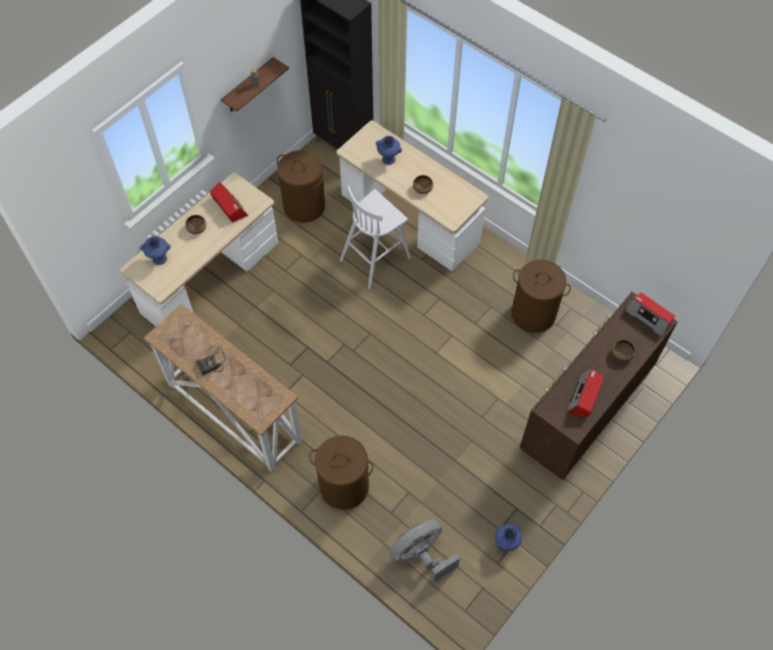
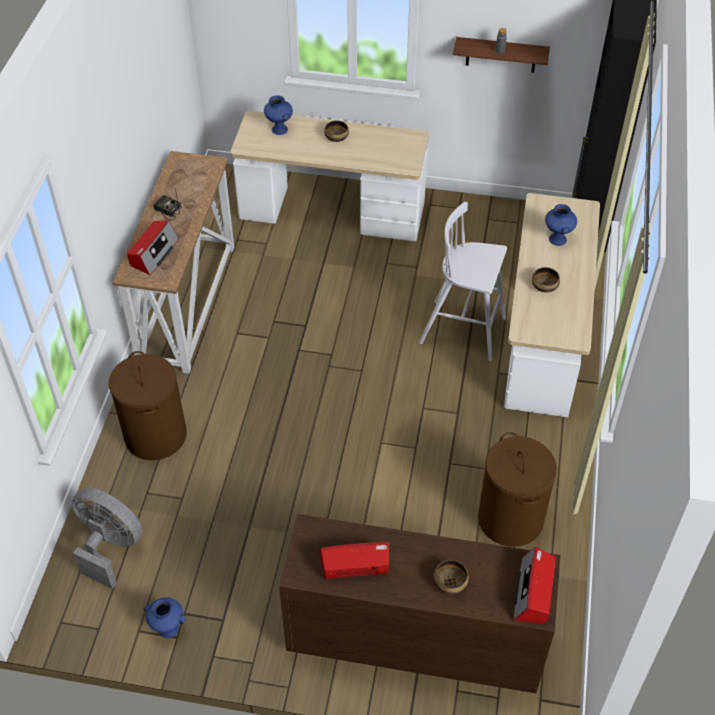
camera: 60 degrees right, 10 degrees down
(229, 206) = (382, 147): radio -> radio (153, 253)
(304, 206) = (480, 240): brown laundry basket -> none

